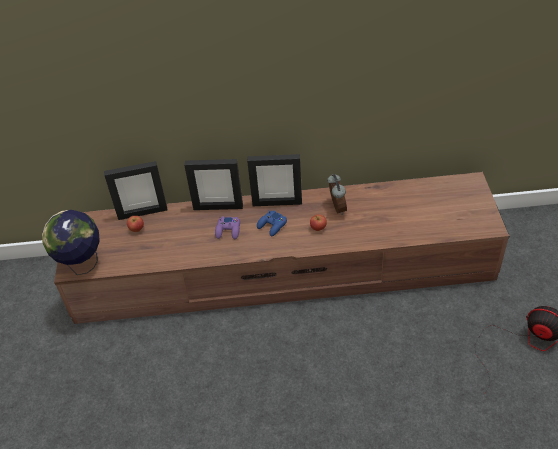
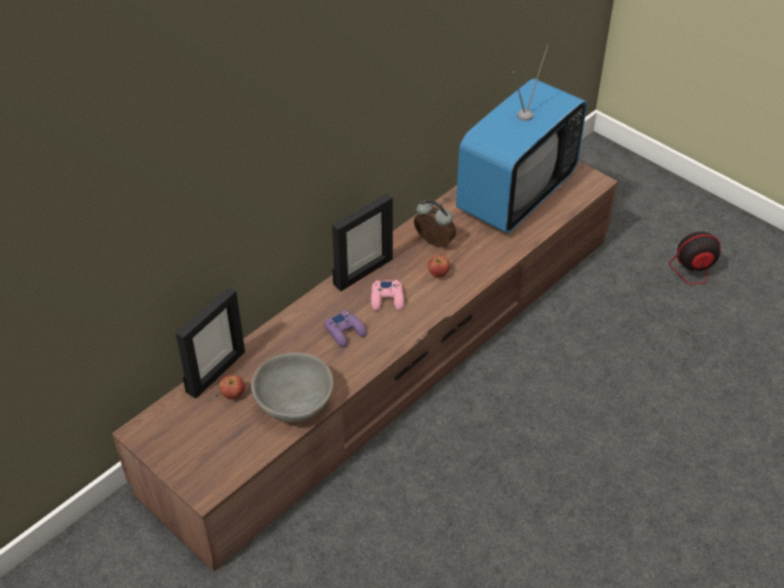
camera: 45 degrees left, 0 degrees up
(82, 265) = (214, 475): globe -> none
(158, 253) = (294, 403): none -> grey bowl
(218, 206) = (301, 313): picture frame -> none
(272, 226) = (387, 299): blue game controller -> pink game controller
(425, 206) = (516, 194): none -> television

